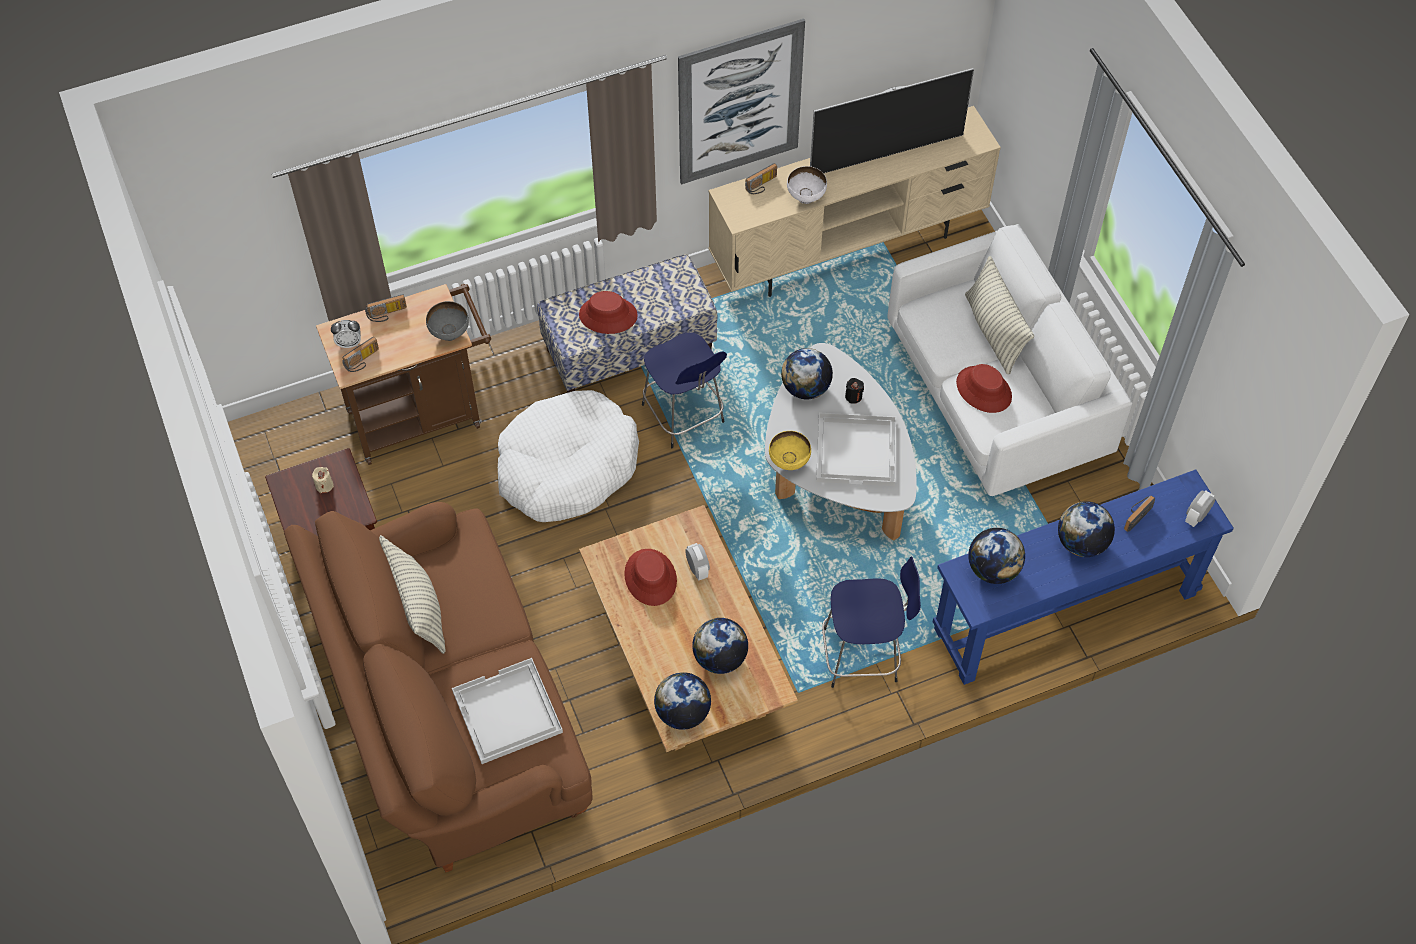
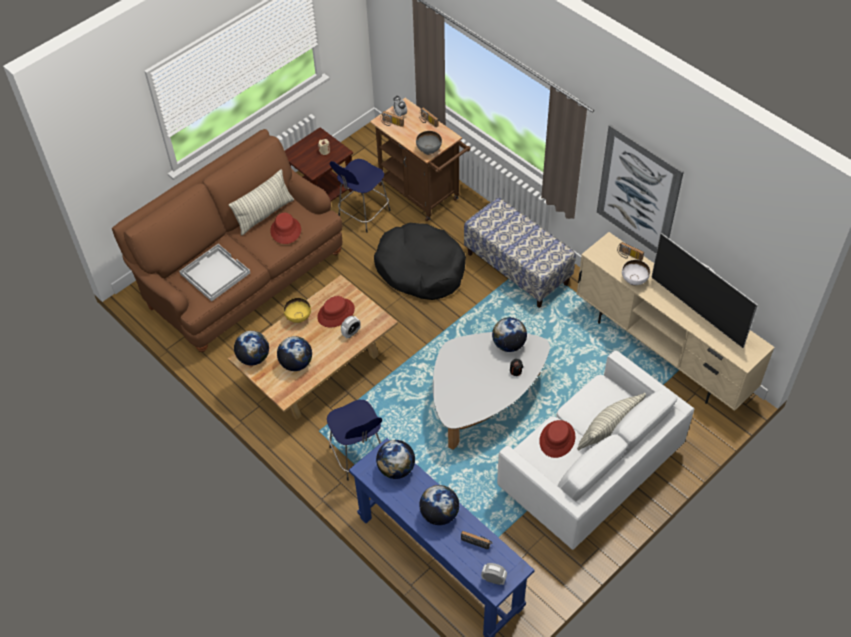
camera: 70 degrees right, 5 degrees down
(567, 467) = (420, 269): white dog bed -> black dog bed
(608, 315) = (506, 231): red hat -> red hat (285, 230)
(684, 416) = (485, 311): blue stool -> blue stool (363, 214)
(788, 461) = (449, 353): yellow bowl -> yellow bowl (298, 318)
(857, 450) = (475, 385): white tray -> none

